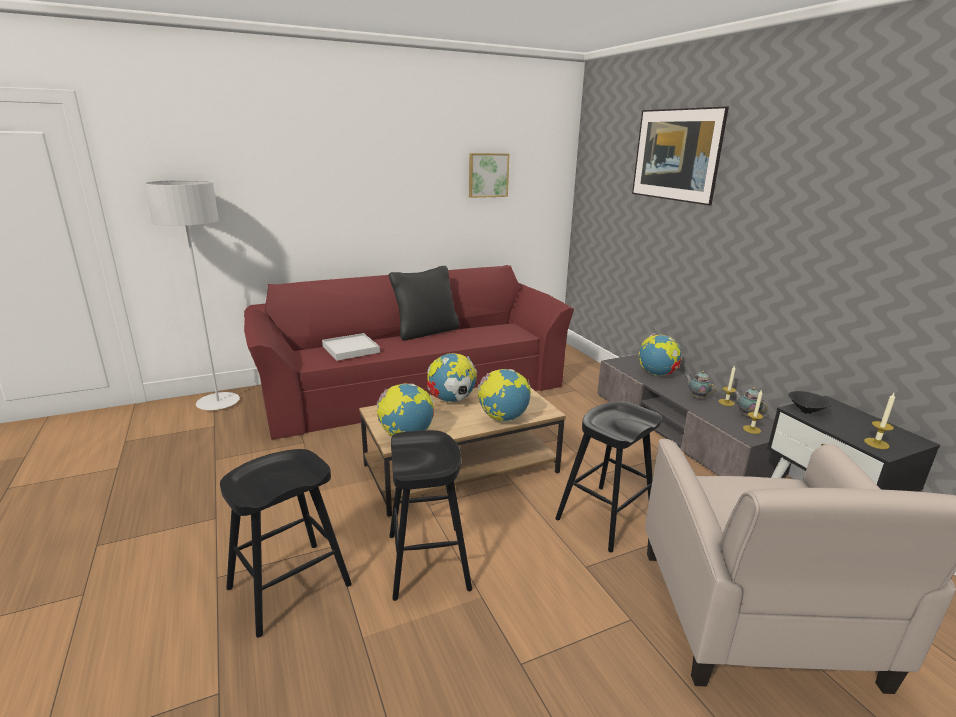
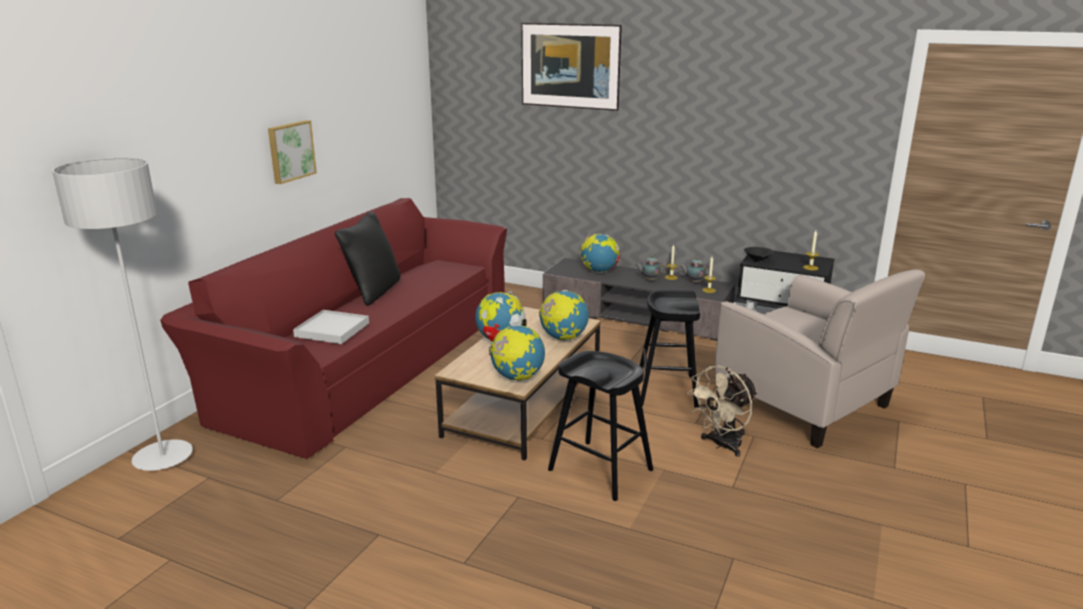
camera: 40 degrees left, 0 degrees up
(289, 587) = (532, 535): black stool -> none
(488, 175) = (365, 99): picture -> picture (290, 151)
(579, 608) = (722, 445): none -> beige fan

